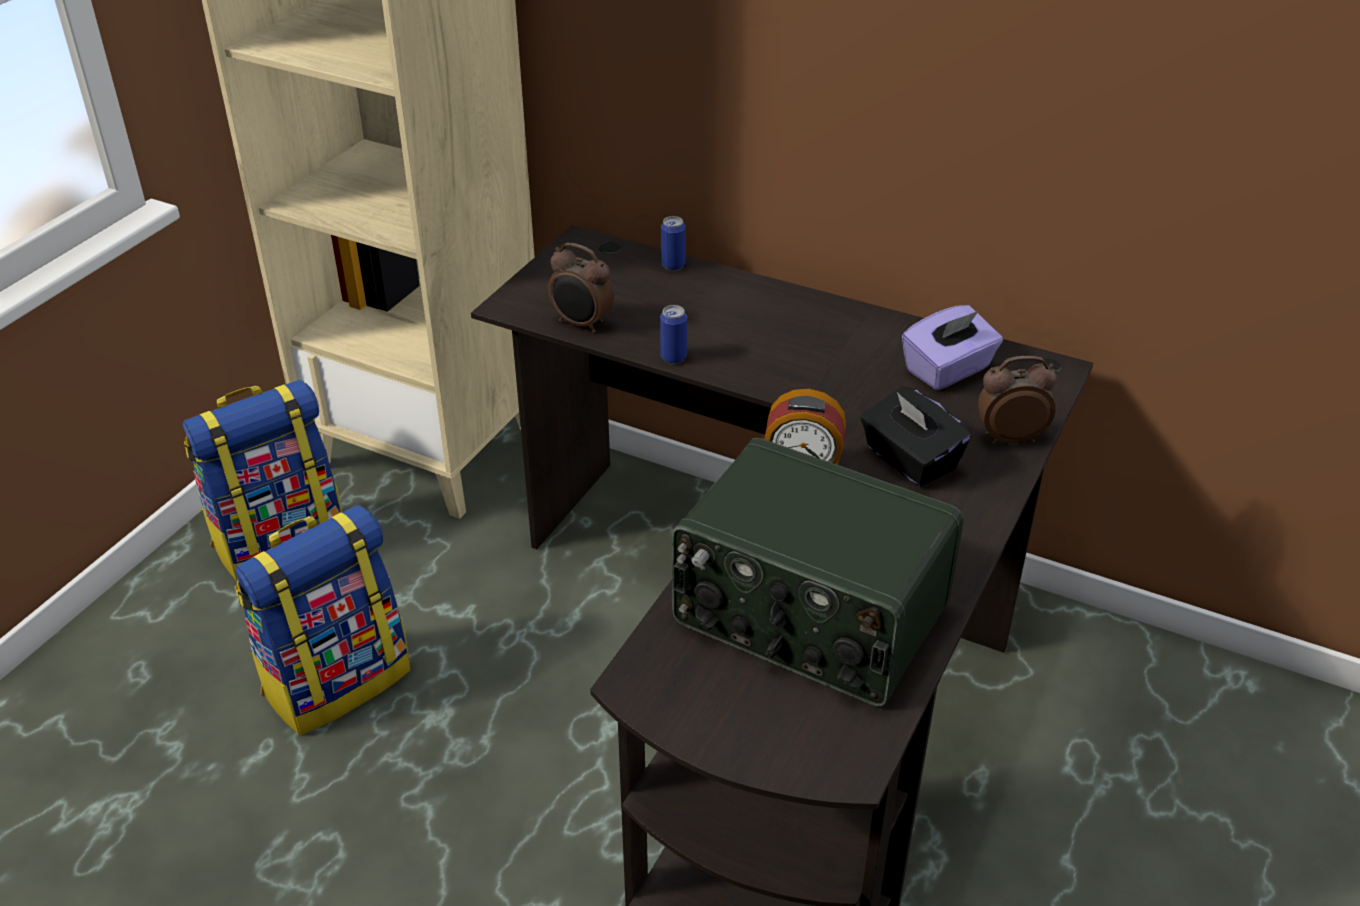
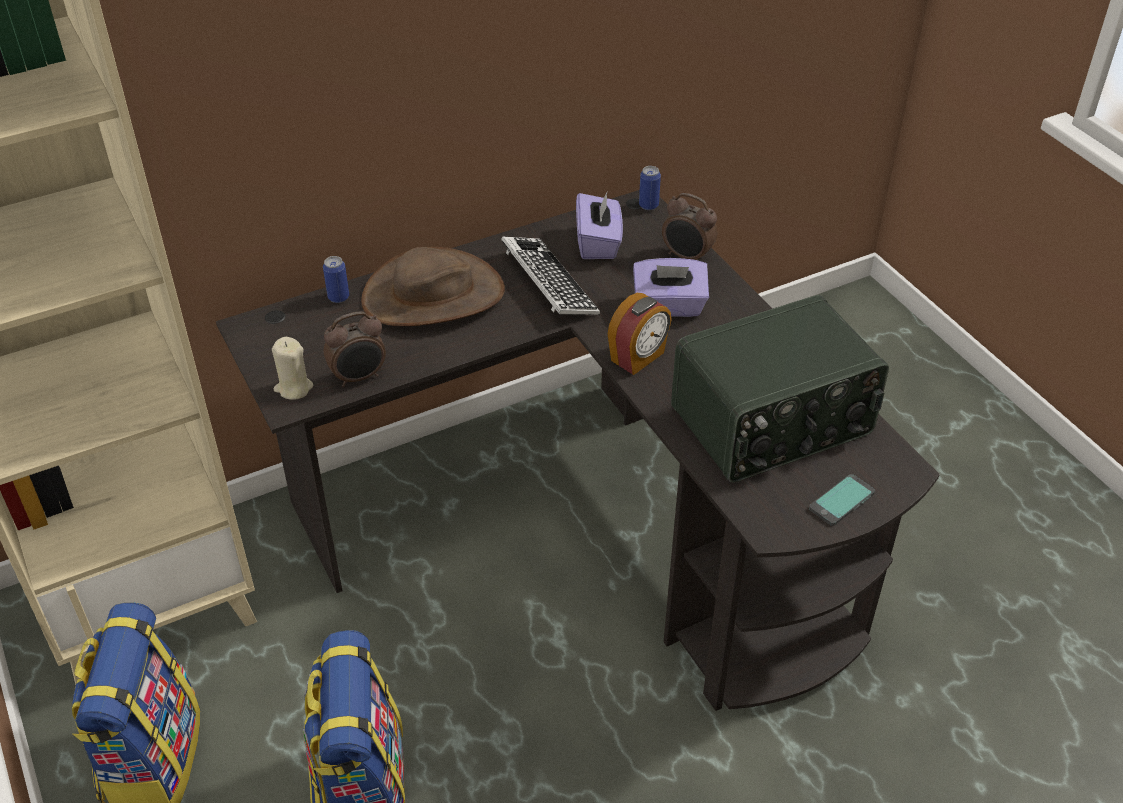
camera: 55 degrees left, 5 degrees up
(531, 298) = (293, 388): none -> beige candle
(673, 357) = (452, 352): can -> can (648, 205)
(737, 727) = (842, 501): none -> phone
(738, 311) = (433, 295): none -> brown hat
(842, 367) = (548, 283): none -> keyboard
(909, 460) = (669, 306): black tissue box -> purple tissue box
(1009, 437) = (687, 257): alarm clock -> alarm clock turned 90 degrees counterclockwise

